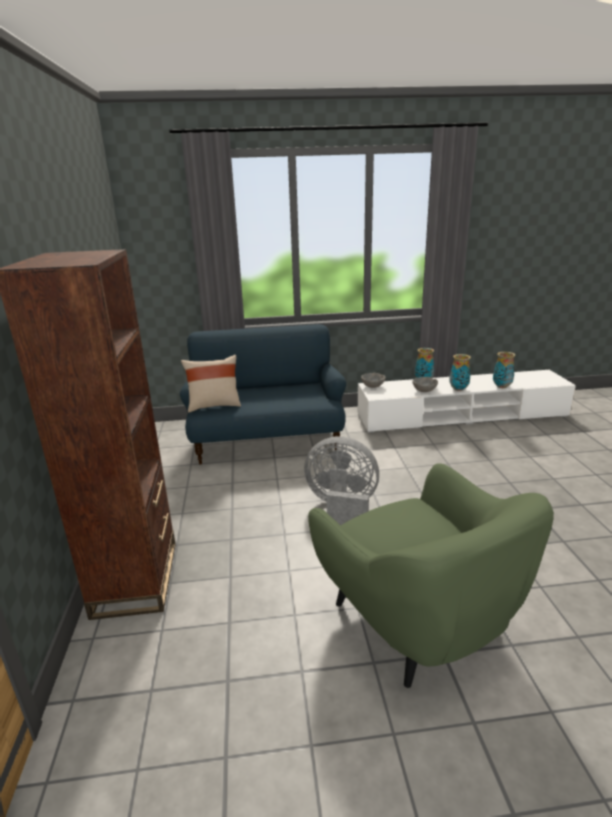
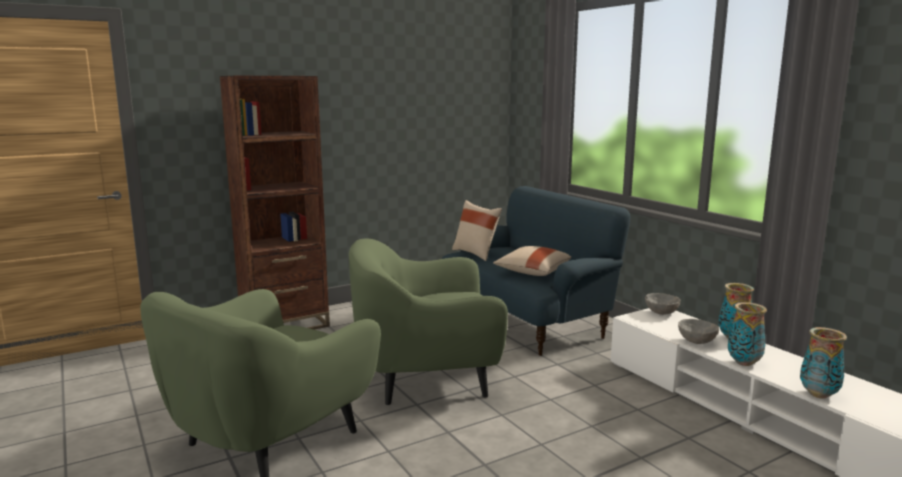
camera: 65 degrees right, 10 degrees down
(290, 397) = (532, 272): none -> beige pillow
(342, 510) = (425, 378): grey fan -> green armchair

